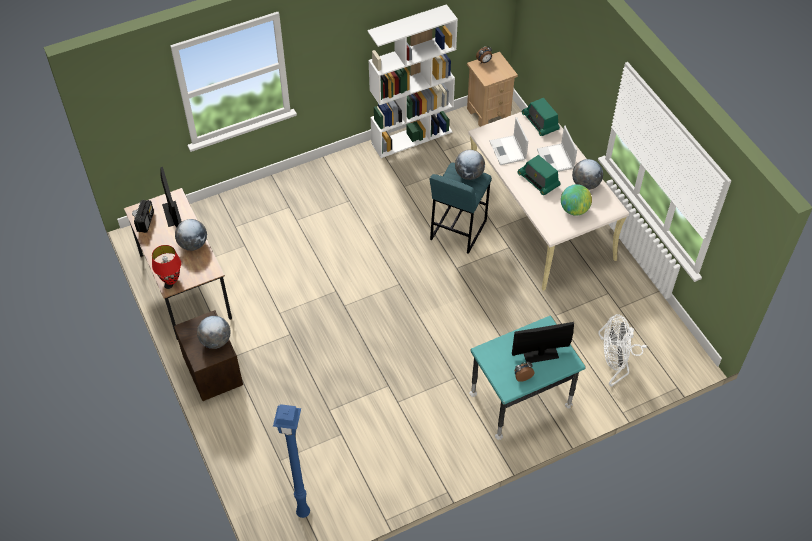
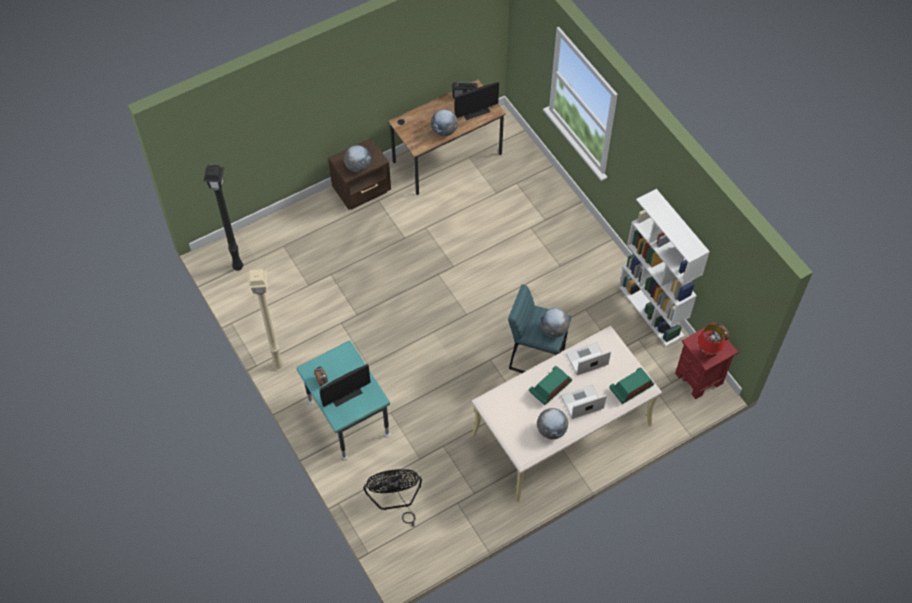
camera: 85 degrees right, 5 degrees up
(171, 279) = (406, 122): red table lamp -> red table lamp (707, 353)
(302, 513) = (237, 266): blue floor lamp -> black floor lamp
(448, 469) = (277, 364): none -> beige floor lamp
(489, 114) = (698, 379): beige nightstand -> red nightstand
(540, 354) = (346, 394): monitor -> monitor turned 75 degrees clockwise
(574, 209) = (516, 420): globe -> none
(617, 359) = (396, 500): white fan -> black fan

